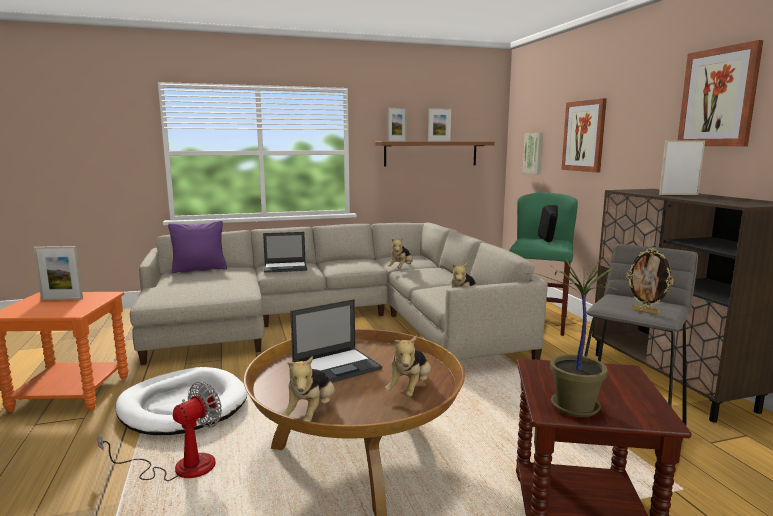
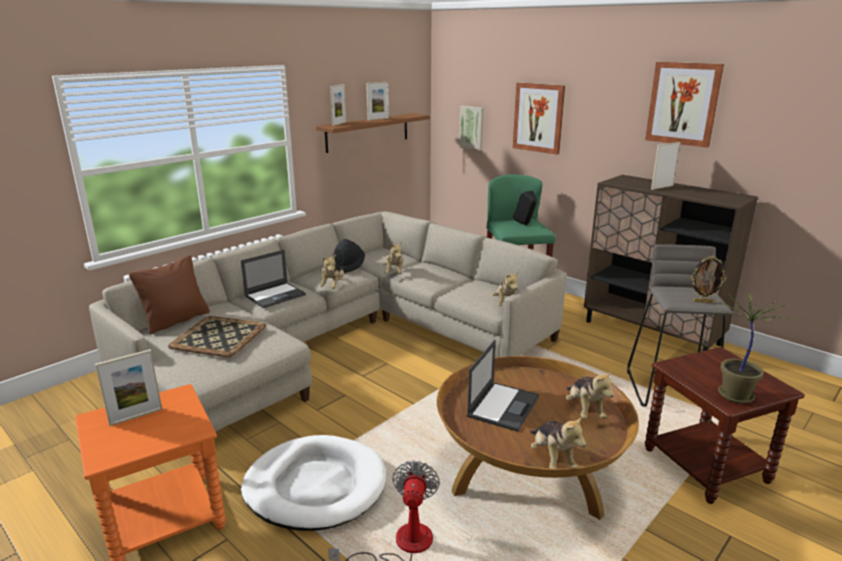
camera: 30 degrees left, 10 degrees up
(199, 269) = (176, 321): purple pillow -> brown pillow
(207, 280) = (220, 336): none -> tray
(336, 269) = (333, 286): none -> plush toy
(368, 260) = (348, 266): none -> black hat

